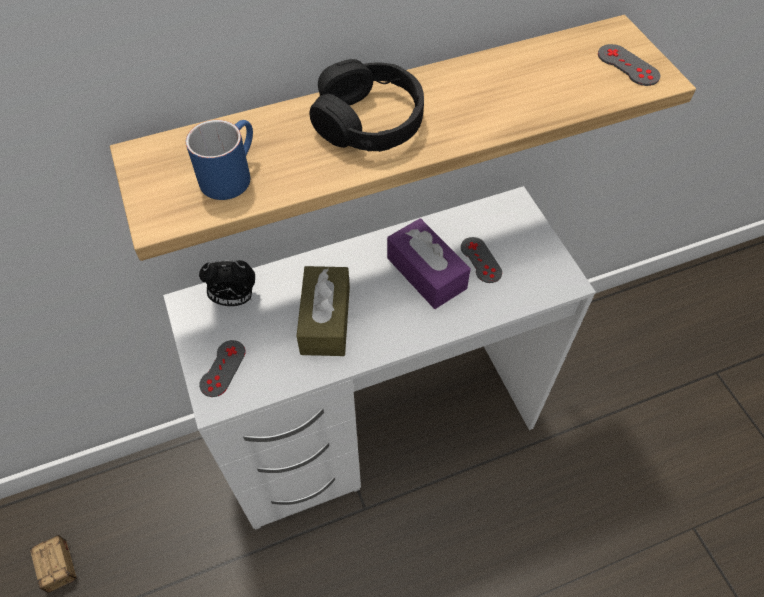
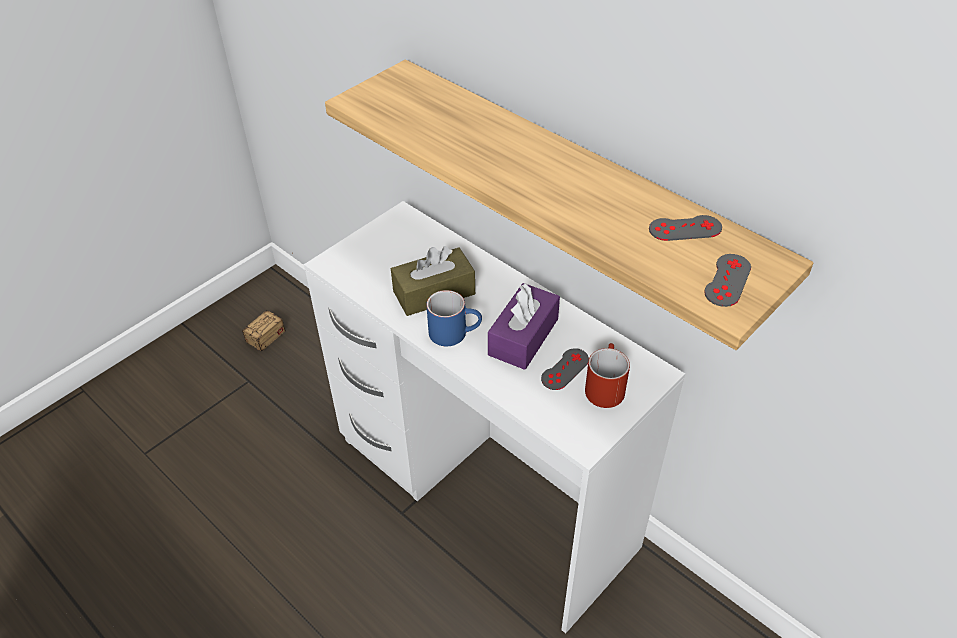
camera: 65 degrees right, 10 degrees down
(222, 368) = (358, 255): grey game controller -> grey game controller (685, 228)
(230, 174) = (413, 112): blue mug -> blue mug (455, 332)
(234, 299) = (421, 236): alarm clock -> none
(368, 121) = (515, 153): black headphones -> none
(512, 242) = (604, 386): none -> red mug

